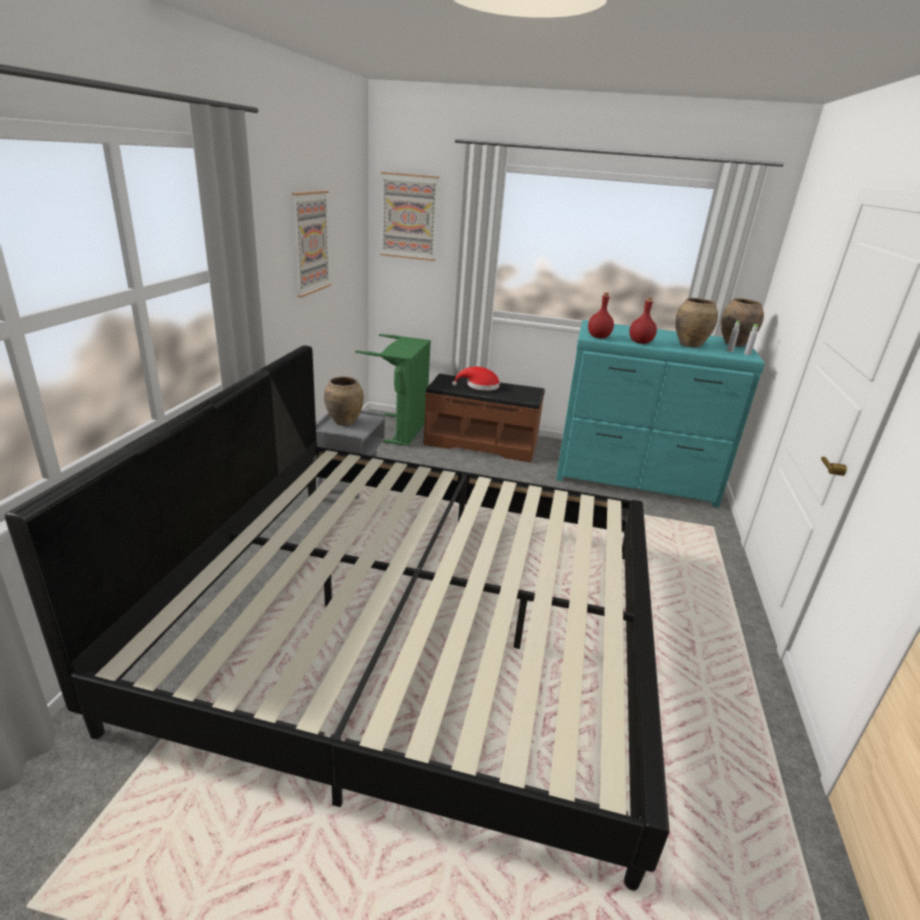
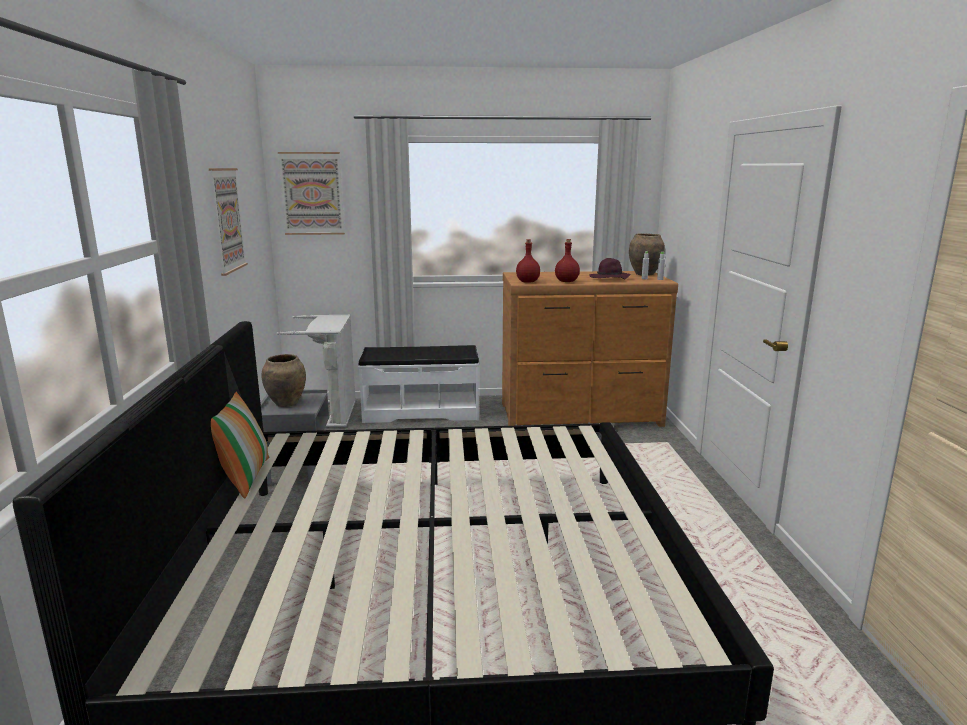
camera: 15 degrees left, 10 degrees down
(279, 489) = (242, 477): none -> pillow
(400, 431) = (332, 414): green laundry basket -> grey laundry basket
(480, 386) = (412, 352): red hat -> none
(481, 443) = (421, 412): brown bench -> white bench
(635, 477) = (581, 415): turquoise dresser -> brown dresser
(689, 345) = (609, 278): brown vase -> purple hat

